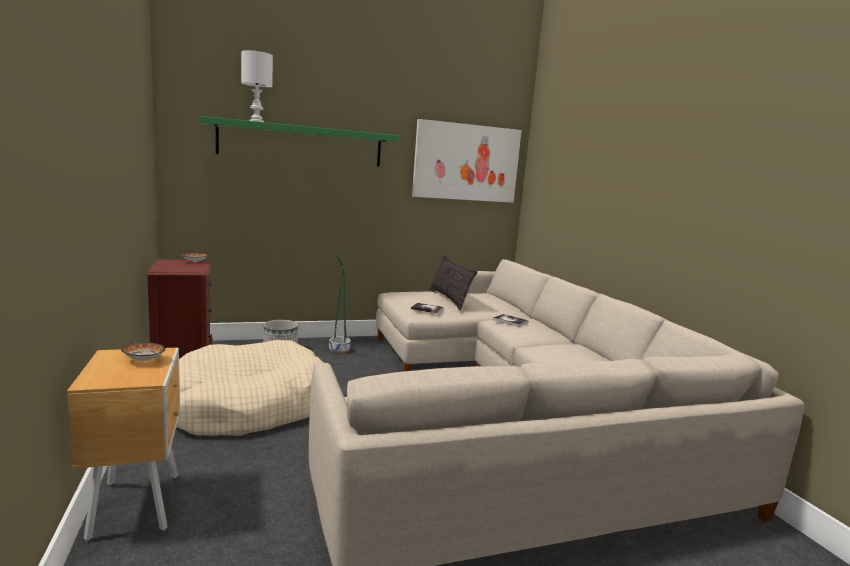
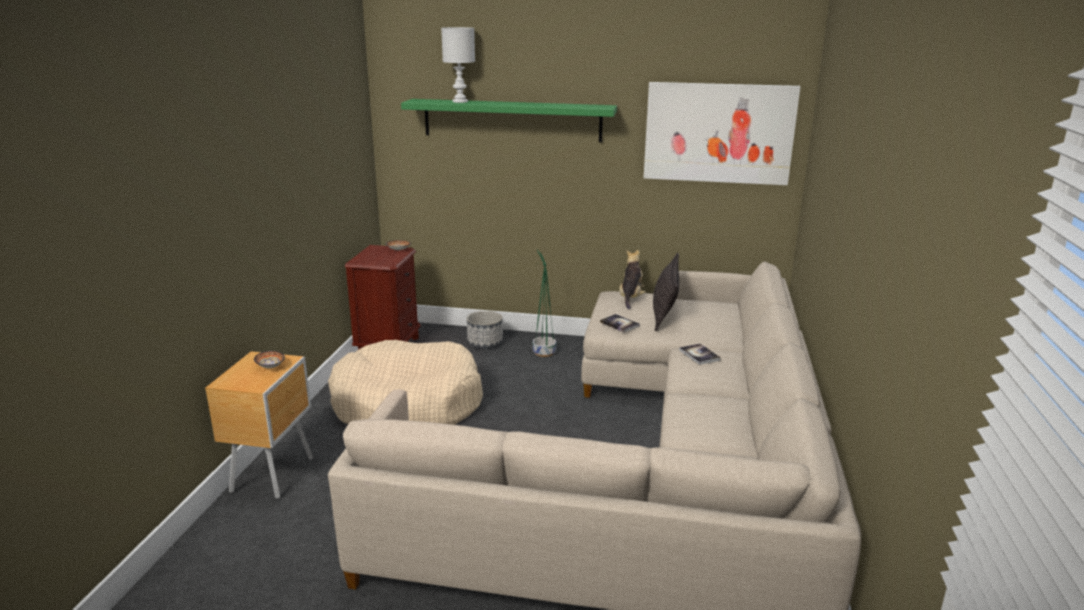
camera: 30 degrees right, 10 degrees up
(412, 294) = (631, 298): none -> plush toy

